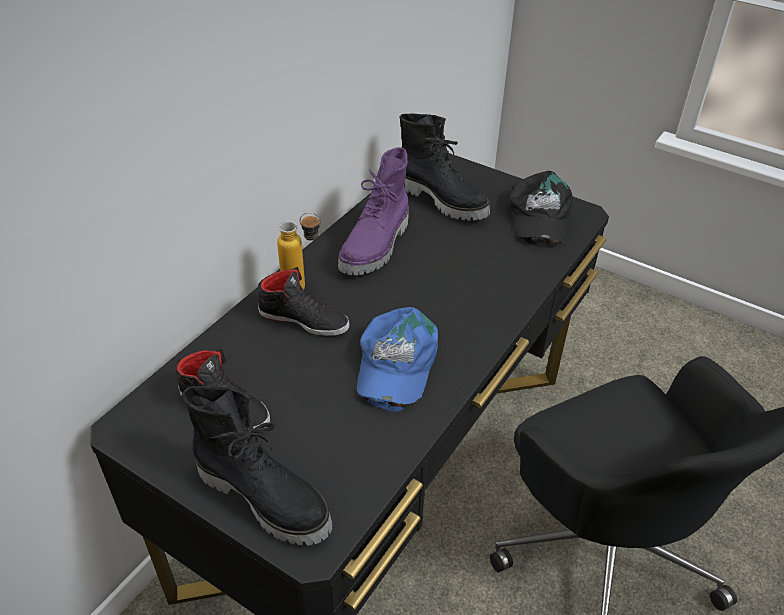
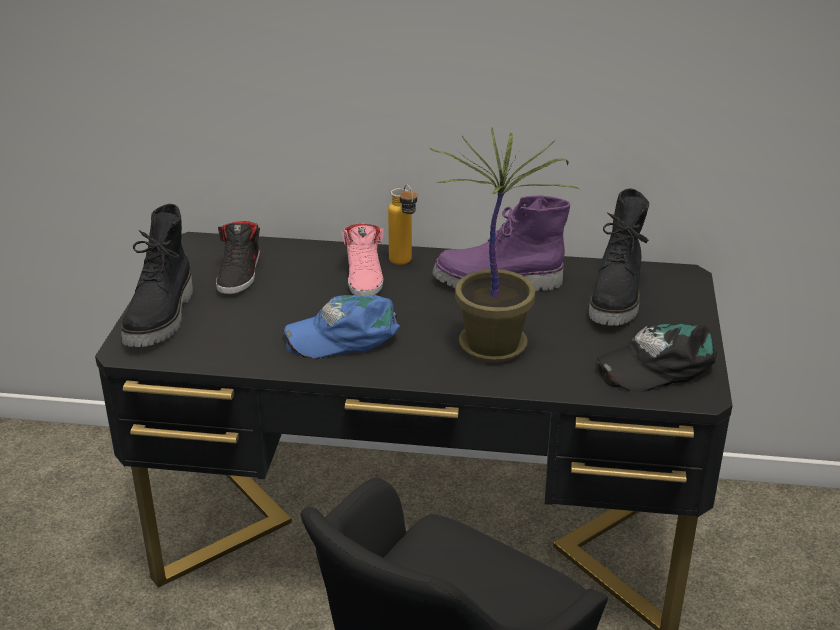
camera: 65 degrees right, 10 degrees down
(304, 319) = (365, 276): black shoe -> pink shoe
(466, 281) = (494, 344): none -> potted plant

